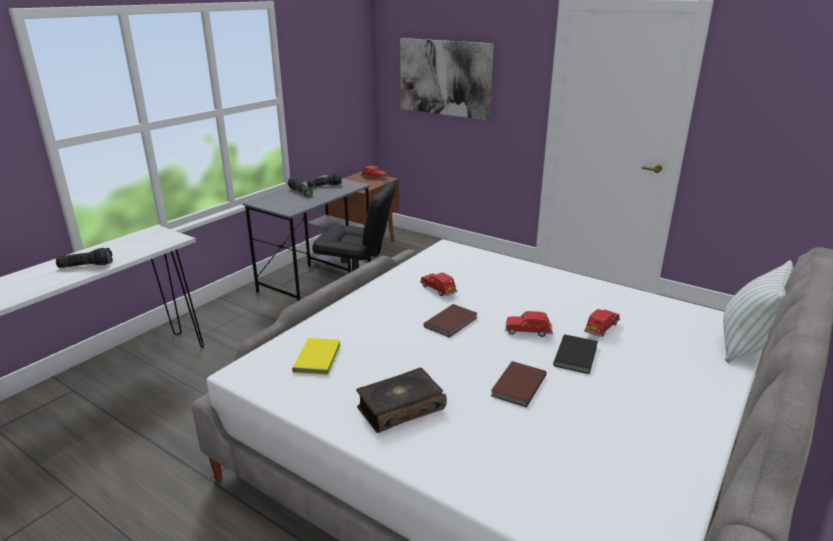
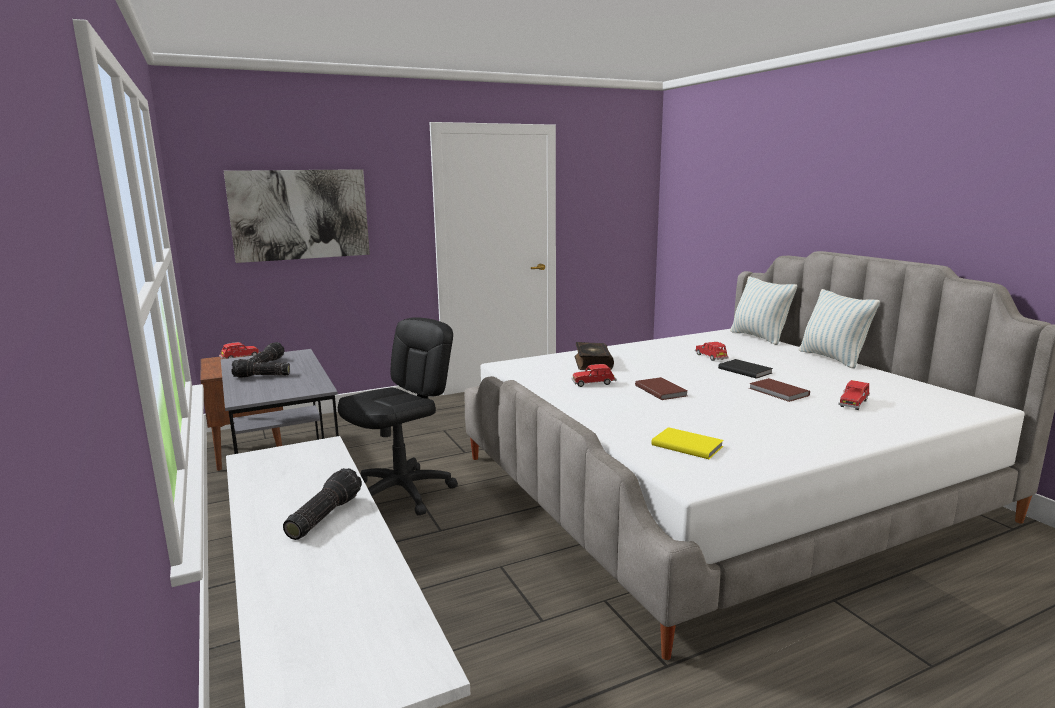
camera: 60 degrees left, 10 degrees down
(400, 408) = (794, 430): book -> book (592, 363)
(528, 331) = (698, 374): red toy car -> red toy car (854, 403)
(723, 412) = (832, 358): none -> pillow

